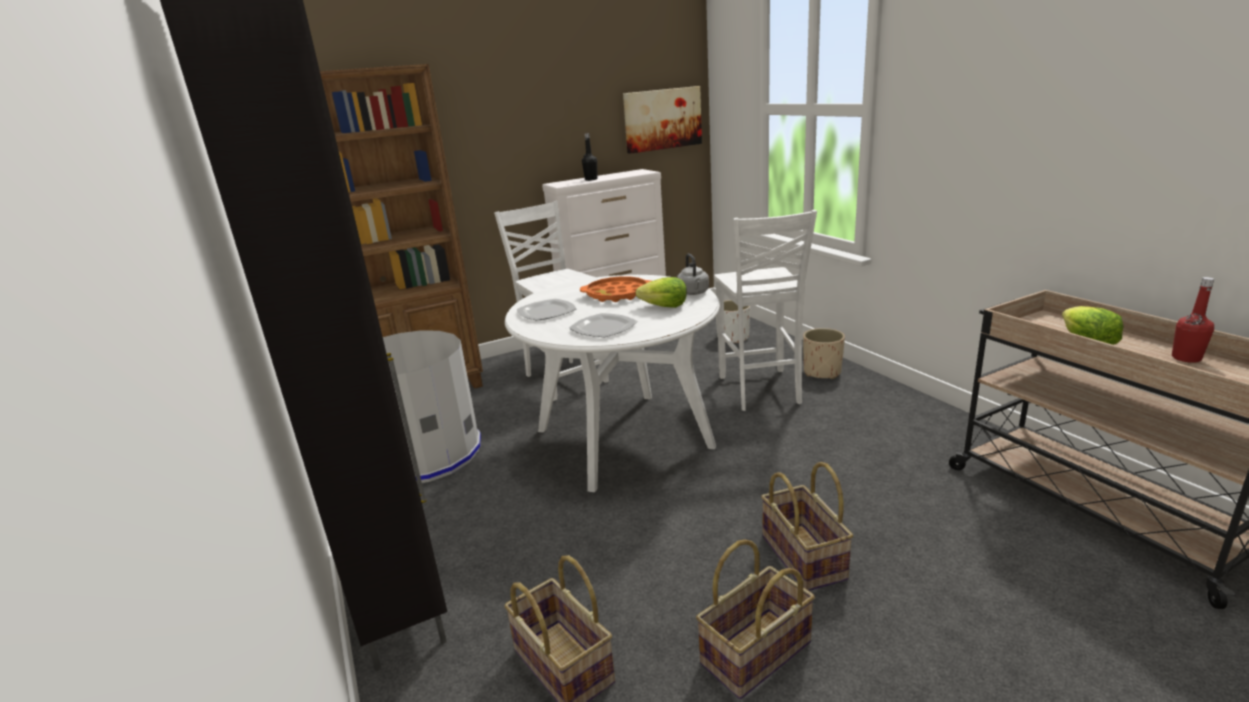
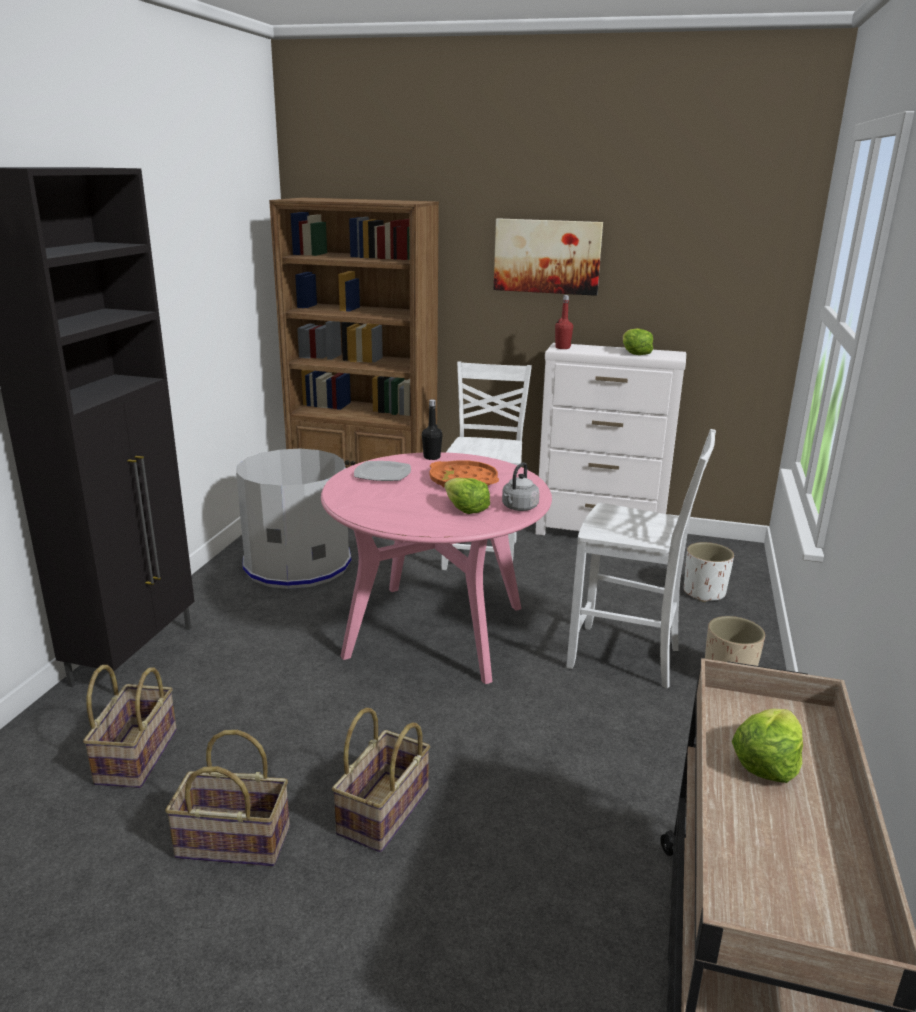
camera: 40 degrees right, 0 degrees up
(591, 179) = (599, 350): black bottle -> black bottle (432, 457)
(603, 328) = (381, 505): plate -> none
(617, 175) = (634, 353): none -> lettuce
(623, 438) = (435, 631): white dining table -> pink dining table
(662, 119) = (730, 296): picture -> picture (547, 256)
(760, 391) = (626, 658): white chair -> white chair turned 105 degrees counterclockwise
(1186, 358) = (825, 850): red bottle -> red bottle (562, 348)

